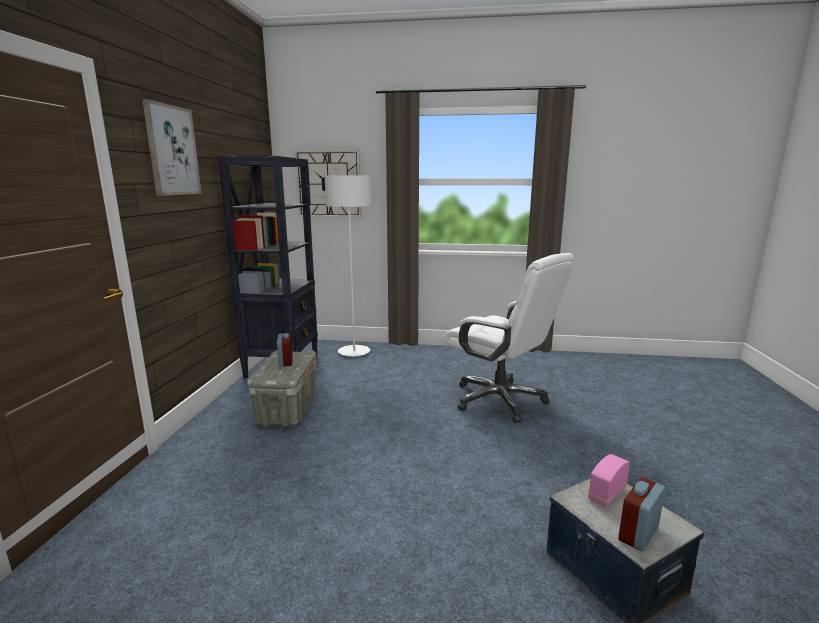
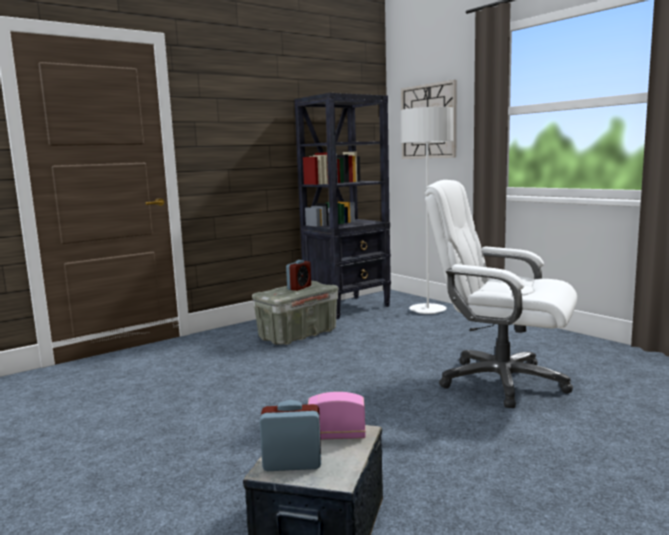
camera: 45 degrees right, 5 degrees down
(172, 150) = (238, 95): picture -> none
(500, 400) = (500, 382): white office chair -> white office chair turned 120 degrees clockwise

